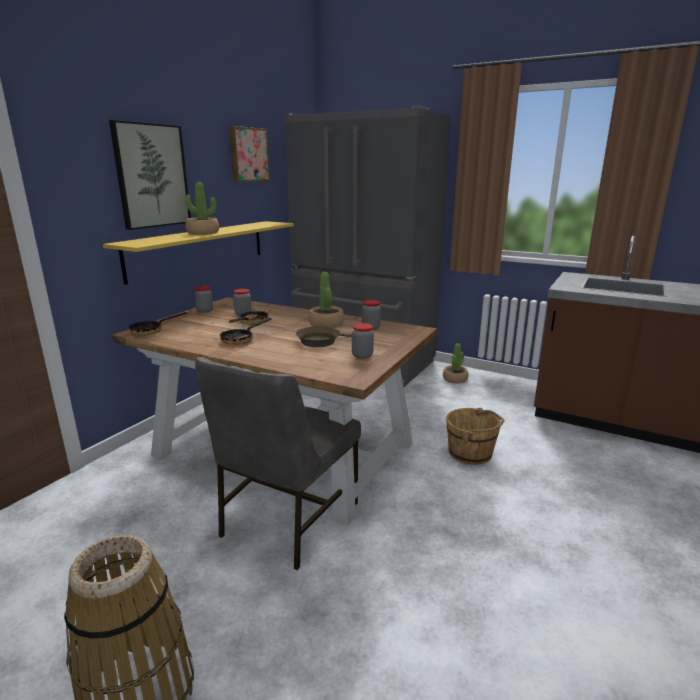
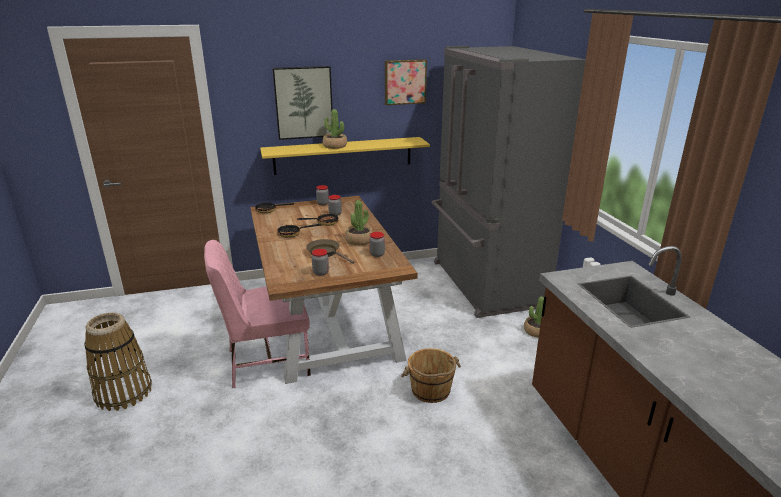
camera: 45 degrees right, 5 degrees up
(287, 519) = (266, 361): grey chair -> pink chair

